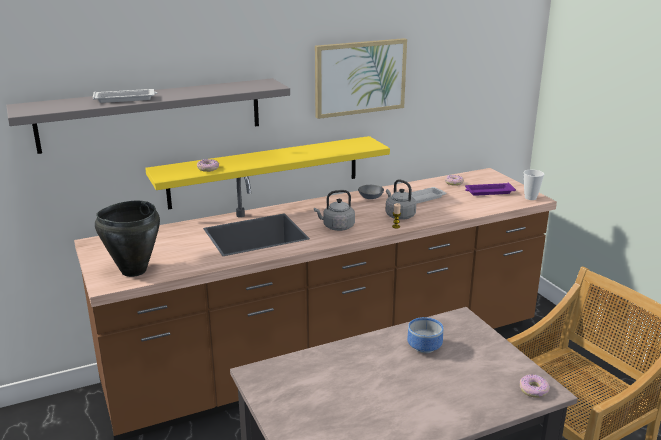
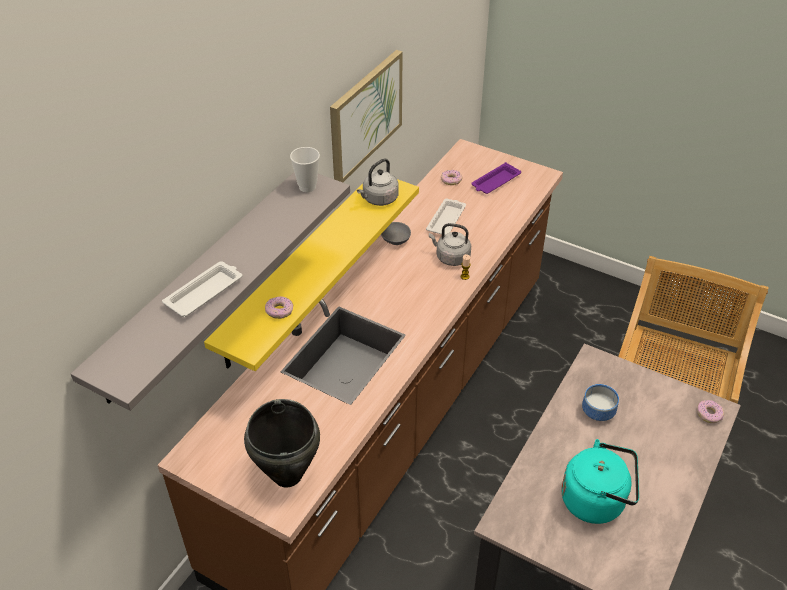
camera: 35 degrees left, 20 degrees up
(336, 227) = (412, 304): grey kettle -> grey kettle (379, 199)
(351, 396) = (597, 500): none -> turquoise kettle
(530, 198) = (538, 176): cup -> cup (307, 187)

